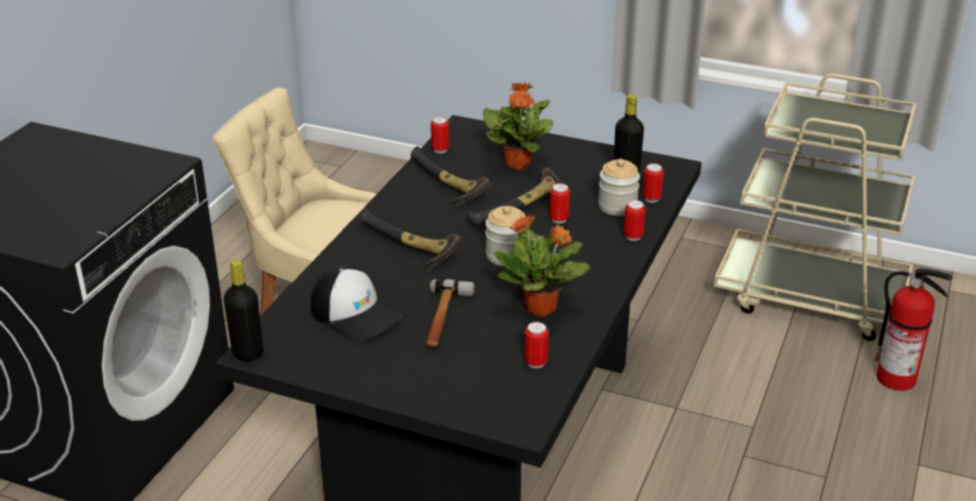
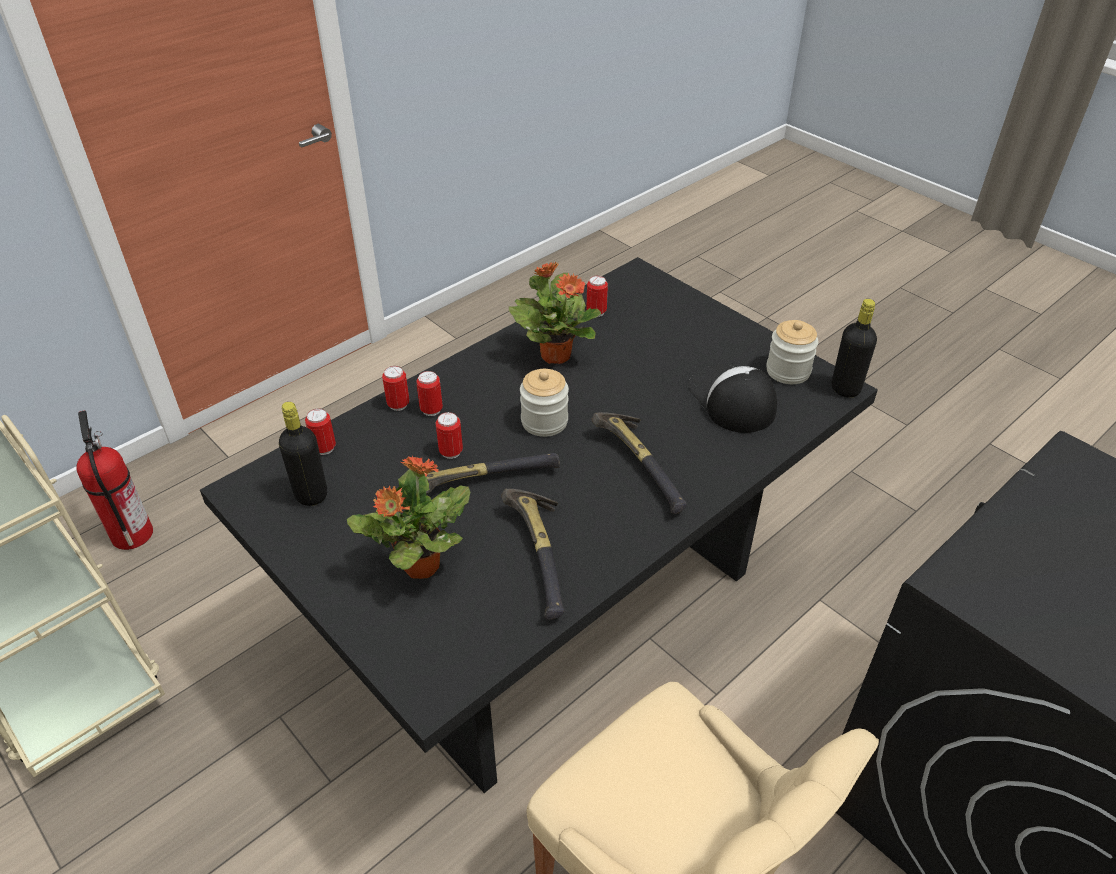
camera: 155 degrees left, 10 degrees up
(440, 150) = (503, 640): can -> can (431, 410)
(443, 319) = (650, 370): hammer -> none
(617, 206) = (372, 449): jar -> jar (788, 371)

